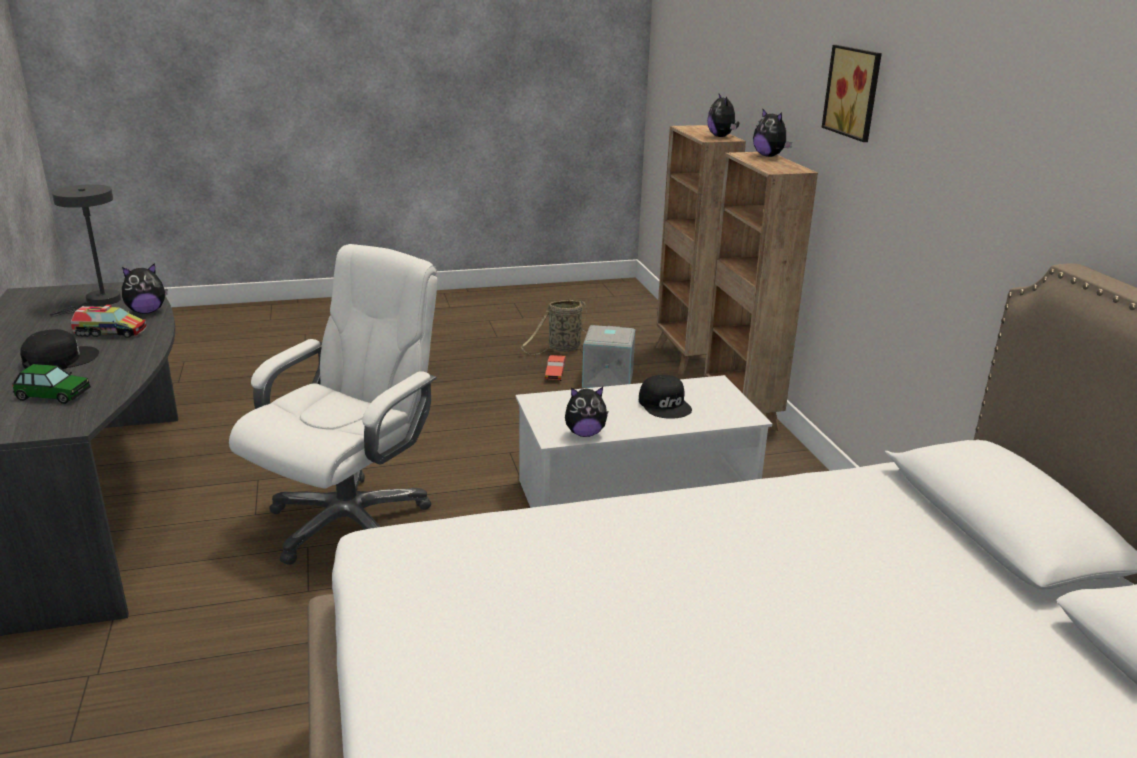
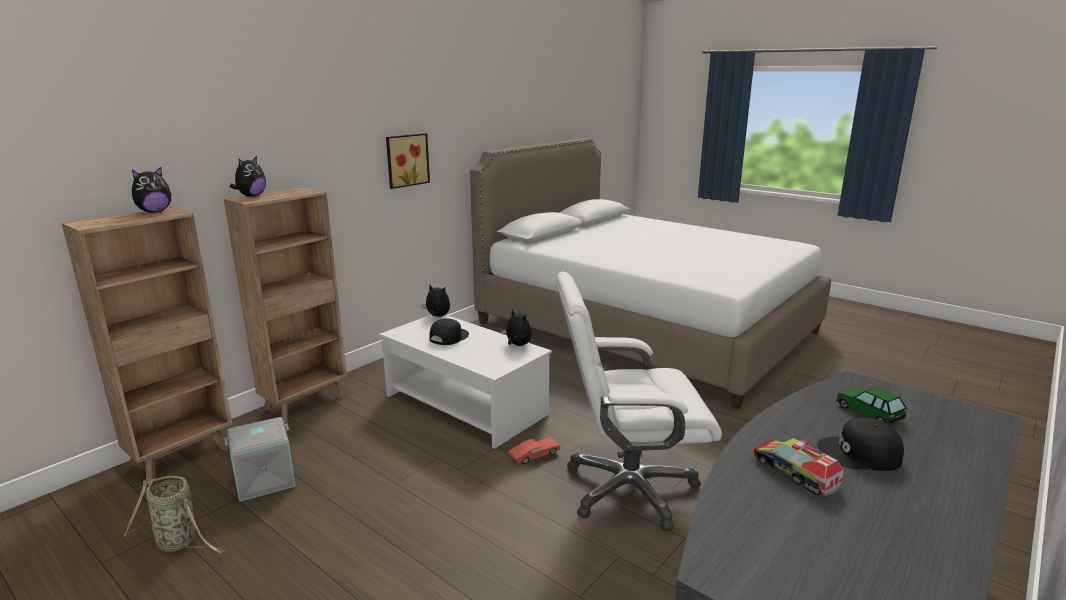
camera: 125 degrees left, 5 degrees down
(98, 302) = (789, 553): grey table lamp -> none
(147, 311) = (736, 492): plush toy -> plush toy (437, 316)
(555, 373) = (266, 516): red toy car -> red toy car (534, 456)
(855, 92) = (310, 123): picture -> picture (406, 160)

